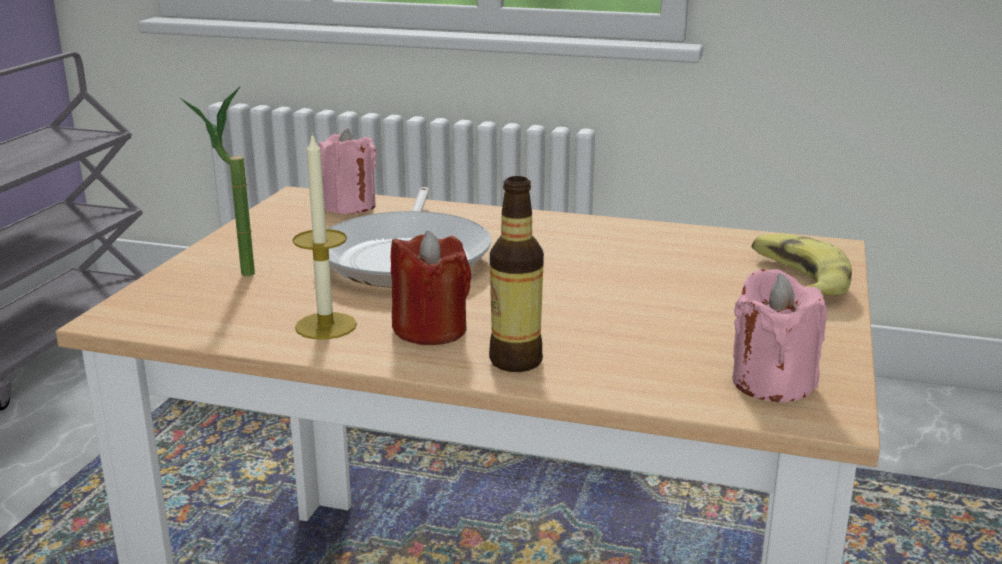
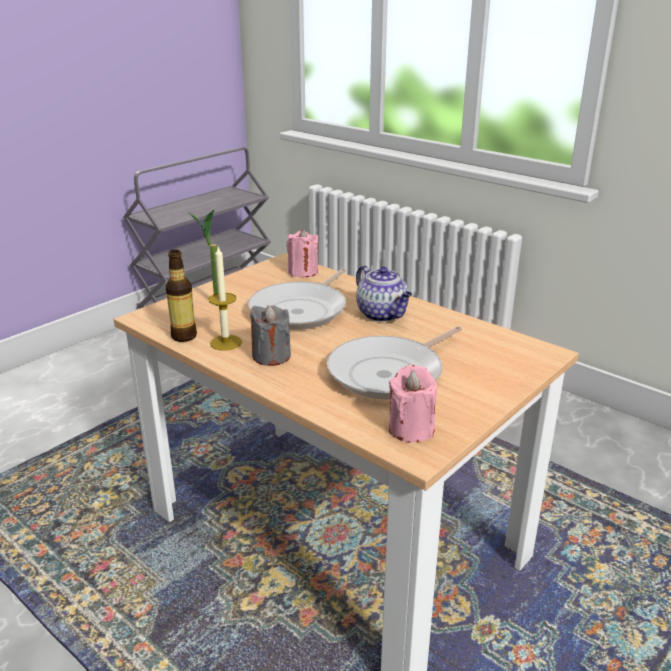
camera: 25 degrees right, 5 degrees up
(430, 330) = (271, 356): red candle -> grey candle
(516, 361) = (294, 384): bottle -> bottle (184, 336)
(545, 241) = (383, 314): none -> teapot
(649, 315) = (390, 373): none -> frying pan
(796, 279) = (501, 369): banana -> none

